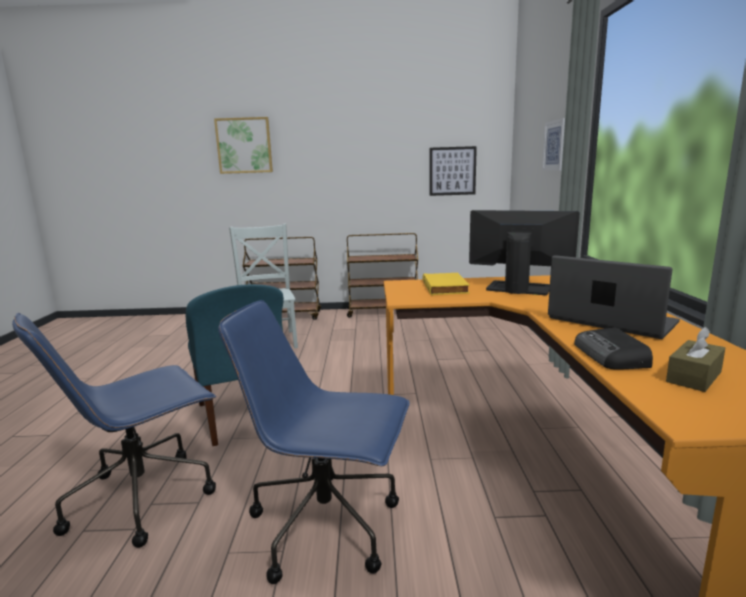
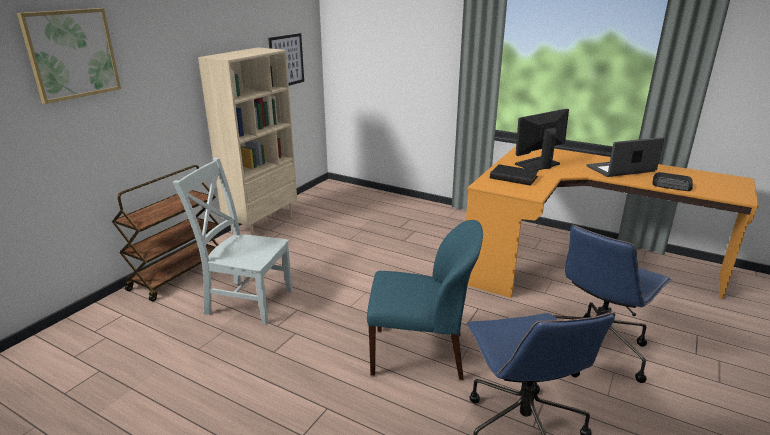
camera: 60 degrees left, 10 degrees up
(383, 312) = (262, 224): brown cart -> beige bookcase
(446, 287) = (514, 177): yellow book -> black book
(555, 145) = (423, 43): picture -> none
(694, 377) = (702, 183): brown tissue box -> none

